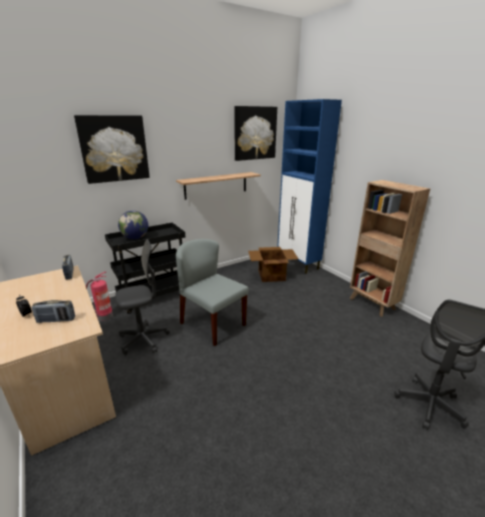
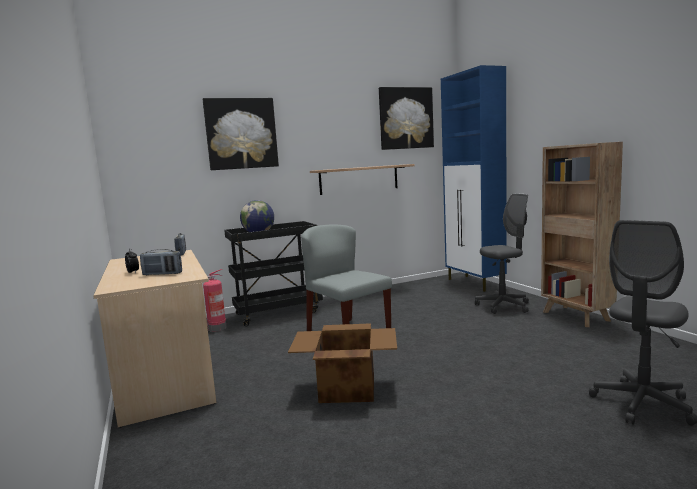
camera: 10 degrees right, 15 degrees down
(143, 339) = (259, 346): grey office chair -> grey office chair (503, 306)
(271, 275) = (434, 294): cardboard box -> cardboard box (346, 388)

